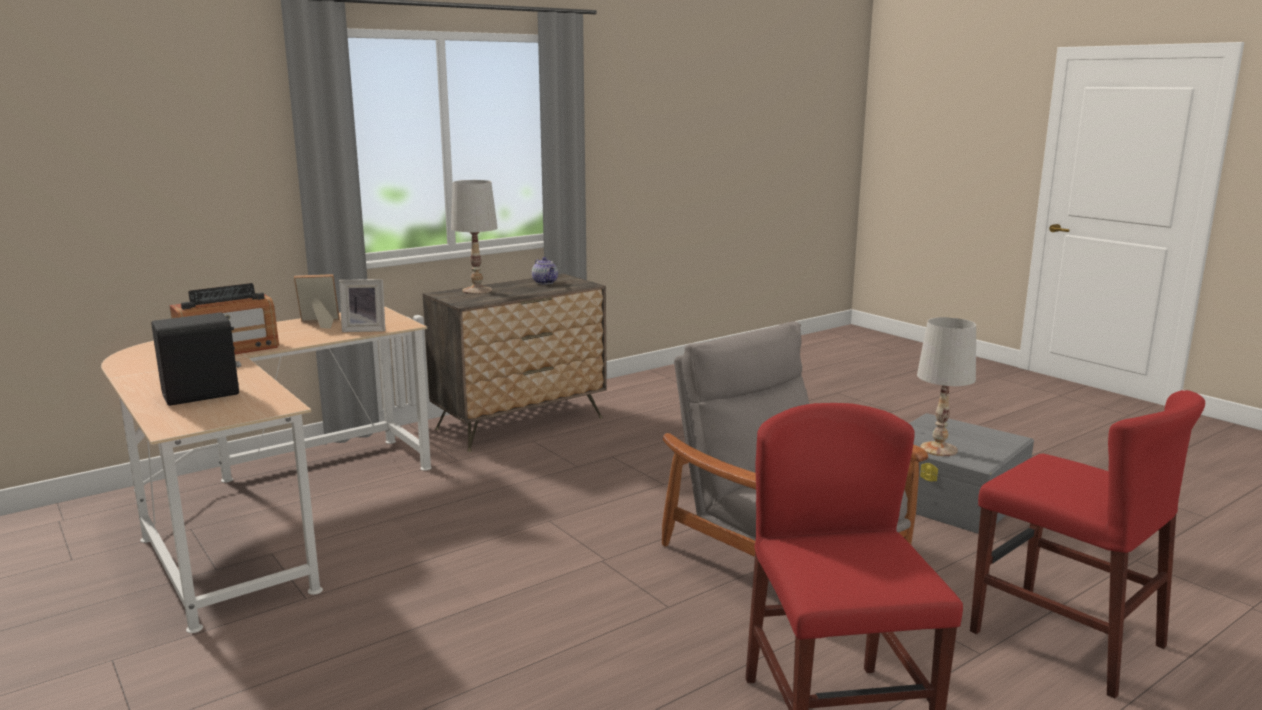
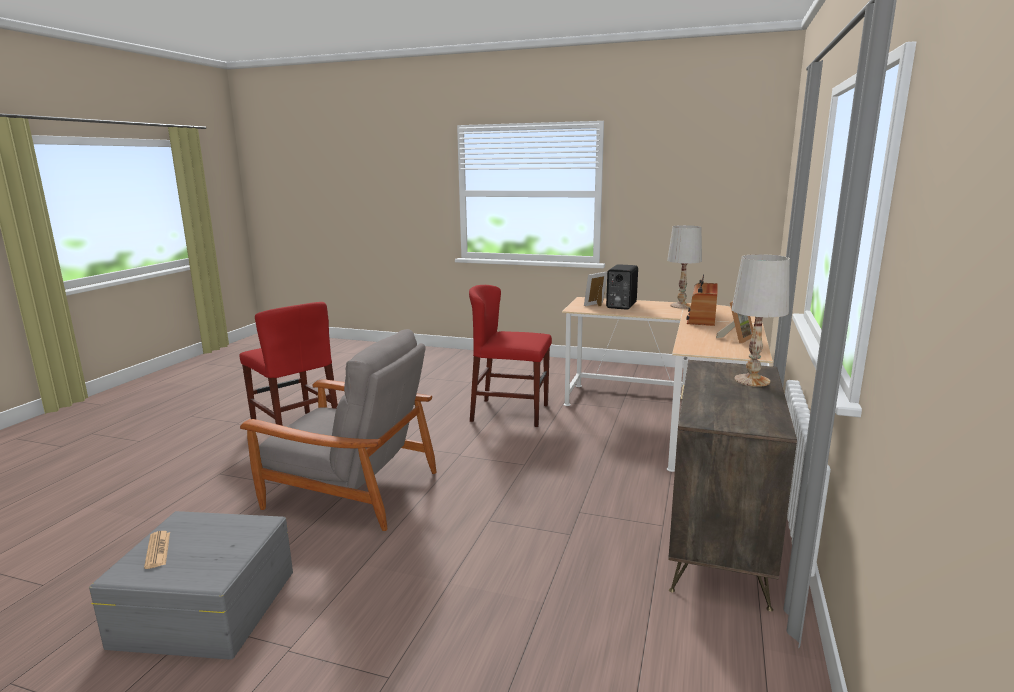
camera: 145 degrees right, 0 degrees up
(365, 329) = (694, 341): picture frame -> picture frame (597, 305)
(545, 282) = (745, 411): teapot -> none
(939, 449) = (218, 524): white table lamp -> white table lamp (680, 306)
(988, 444) = (158, 550): none -> newspaper
(1065, 638) = (160, 496): red chair -> red chair (510, 413)

